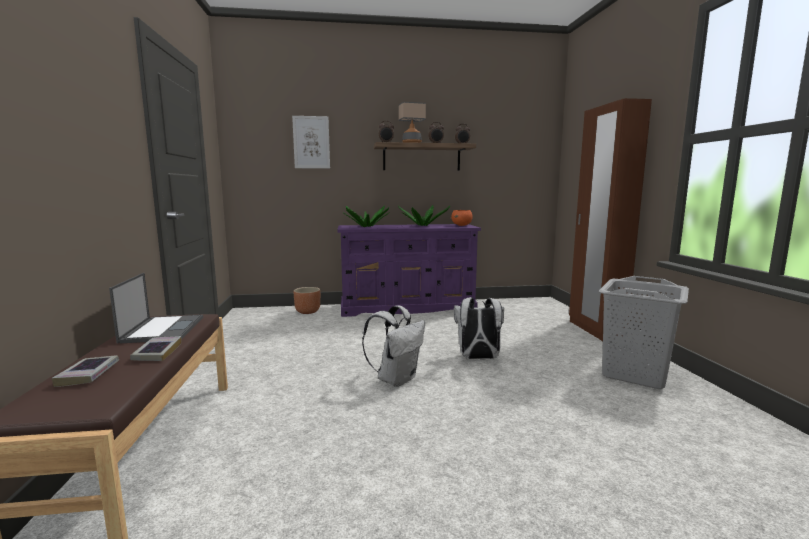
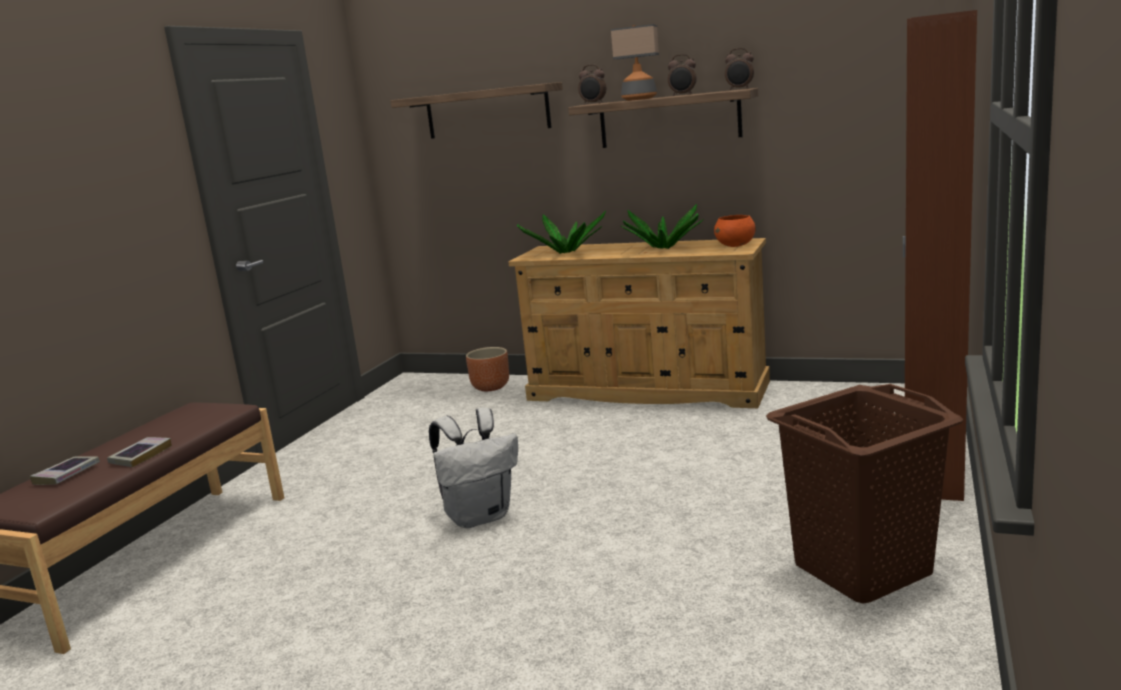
camera: 30 degrees right, 5 degrees up
(163, 329) = (181, 424): laptop -> none
(311, 142) = (487, 112): picture -> shelf
(408, 307) = (648, 391): purple dresser -> beige dresser
(478, 358) = (635, 500): white backpack -> none
(634, 374) = (861, 569): grey laundry basket -> brown laundry basket

